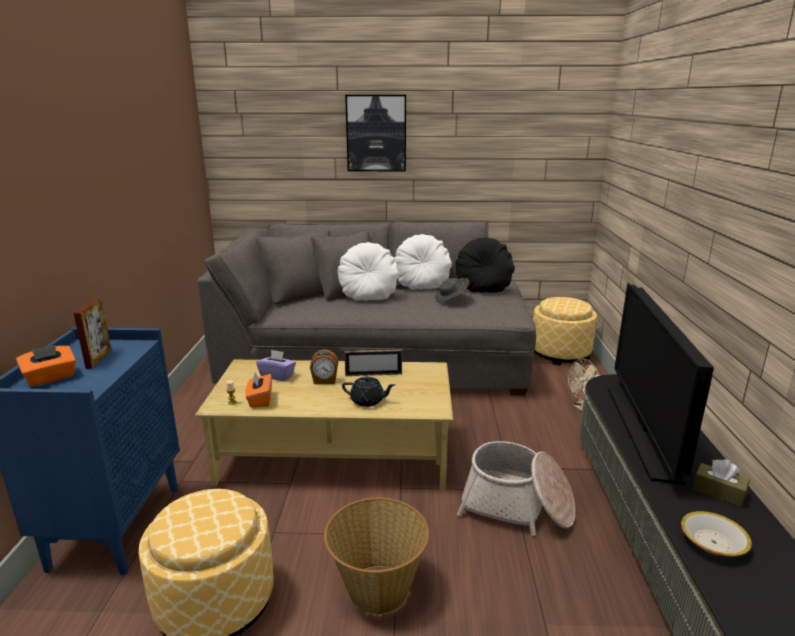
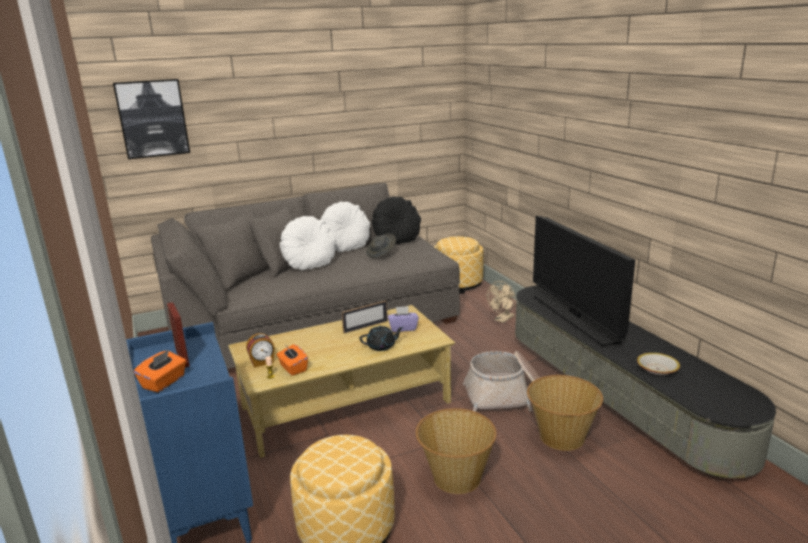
camera: 25 degrees left, 0 degrees up
(277, 376) = (286, 347): purple tissue box -> purple tissue box (403, 328)
(325, 381) = (331, 341): alarm clock -> alarm clock (262, 362)
(376, 133) = (275, 115): picture -> picture (152, 118)
(548, 587) = (561, 437): none -> basket
(718, 492) = (641, 342): brown tissue box -> none

